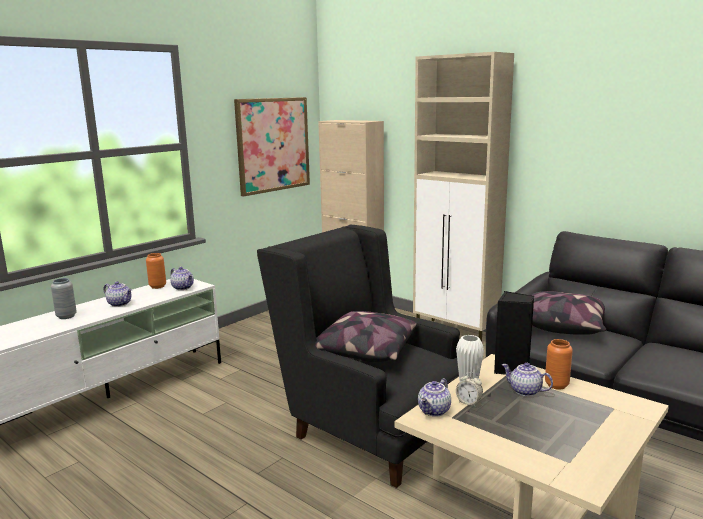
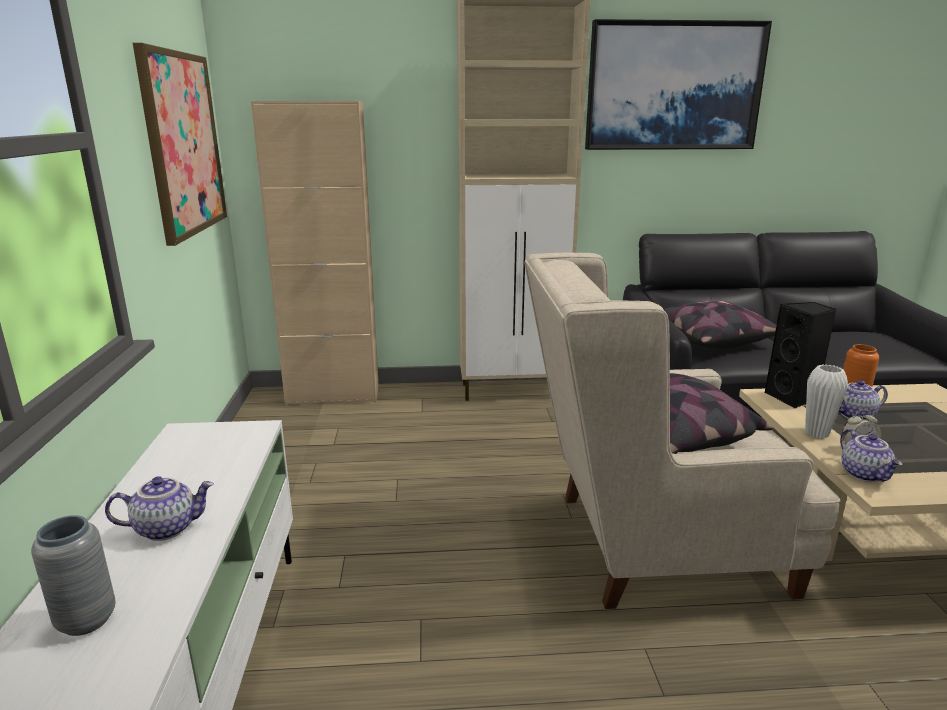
camera: 45 degrees left, 5 degrees up
(157, 286) = (167, 461): orange vase -> none
(183, 287) = (232, 444): teapot -> none
(370, 428) = (649, 544): black armchair -> beige armchair
(592, 113) = (673, 87): none -> picture

